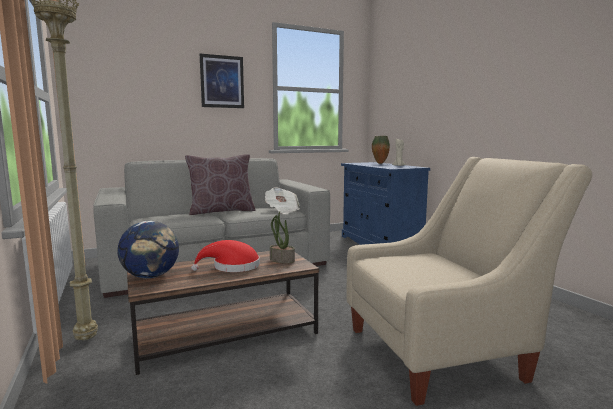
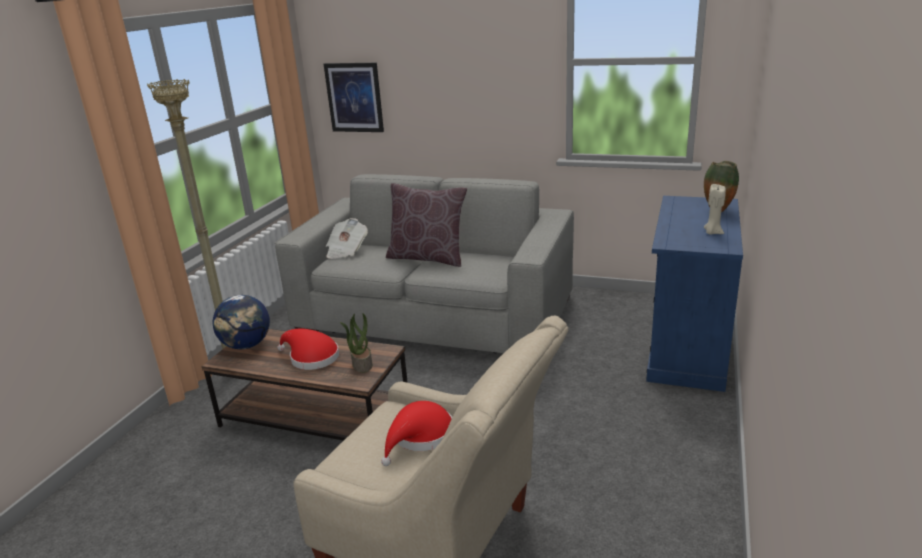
camera: 45 degrees right, 15 degrees up
(222, 81) = (487, 58): picture -> picture (354, 97)
(282, 210) = (487, 275): newspaper -> newspaper (345, 250)
(420, 263) = (420, 437): none -> red hat

